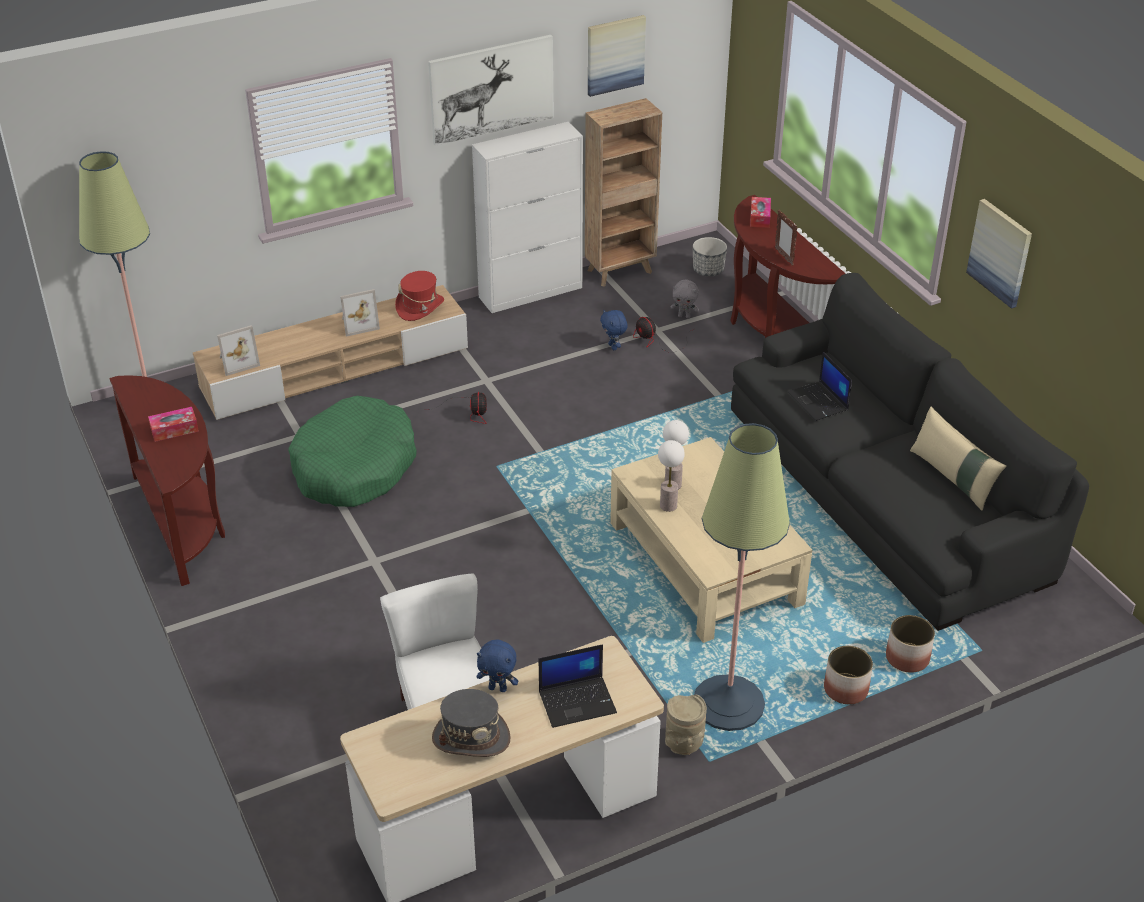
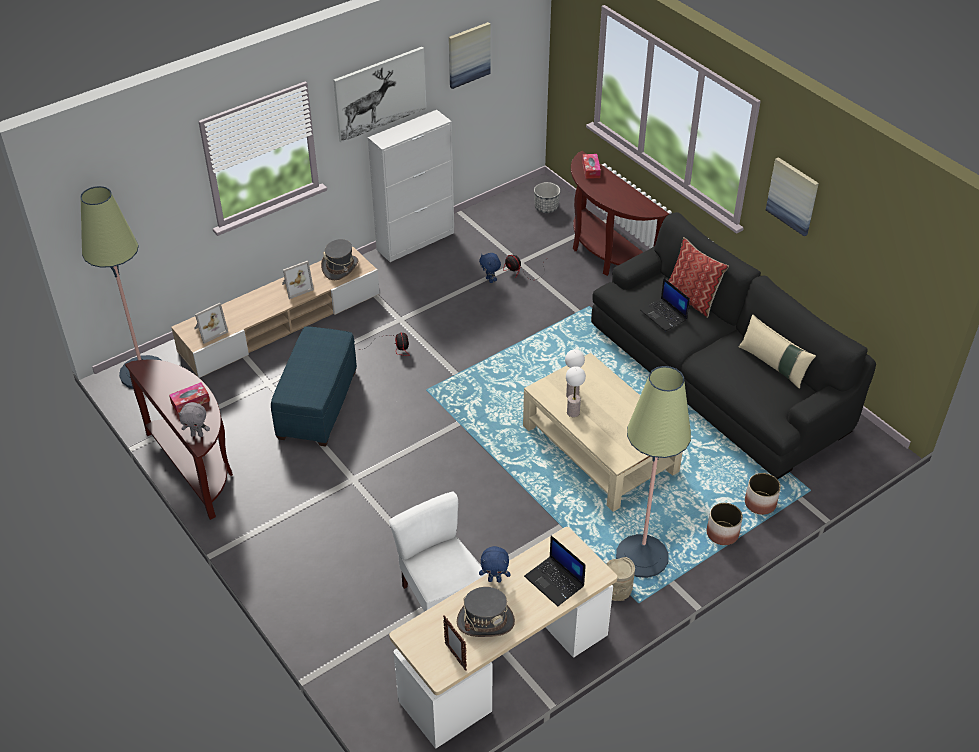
camera: 10 degrees left, 5 degrees up
(354, 467) = (317, 404): green dog bed -> blue ottoman
(420, 307) = (340, 267): red hat -> grey hat
(578, 701) = (555, 581): laptop -> laptop turned 75 degrees clockwise
(621, 271) = (480, 215): brown bookcase -> none
(684, 316) = (537, 248): grey plush toy -> grey plush toy (197, 434)
(784, 257) = (616, 202): picture frame -> picture frame (455, 657)
(861, 386) = (692, 299): none -> pillow

